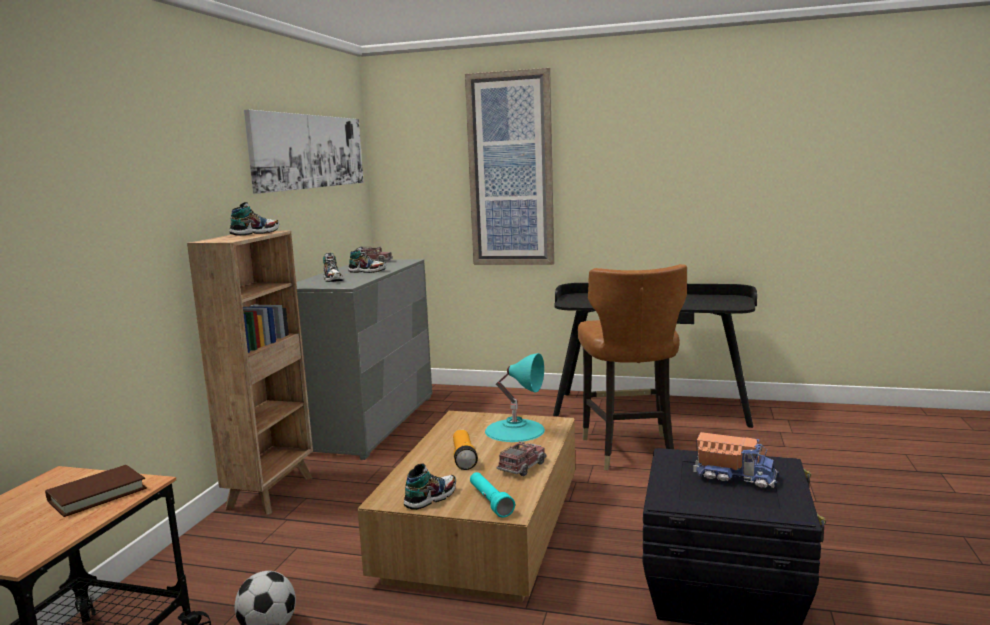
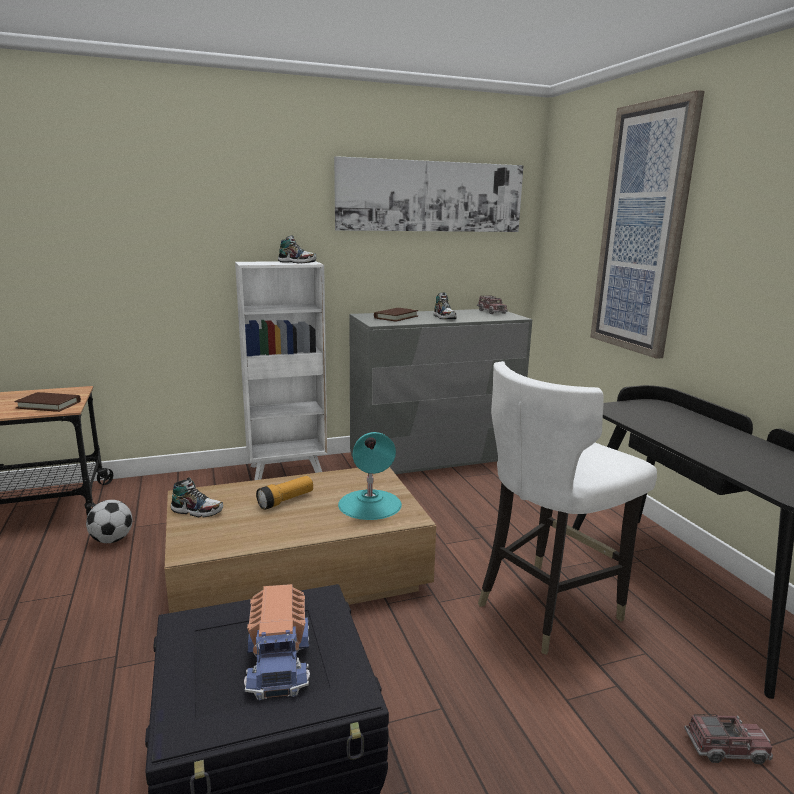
camera: 55 degrees right, 5 degrees up
(272, 491) = (287, 470): brown bookcase -> white bookcase
(333, 280) = (396, 317): shoe -> brown book
(490, 502) = (203, 537): turquoise flashlight -> none
(522, 467) = (286, 531): toy truck -> toy truck (726, 748)
(629, 451) = (547, 607): brown chair -> white chair

